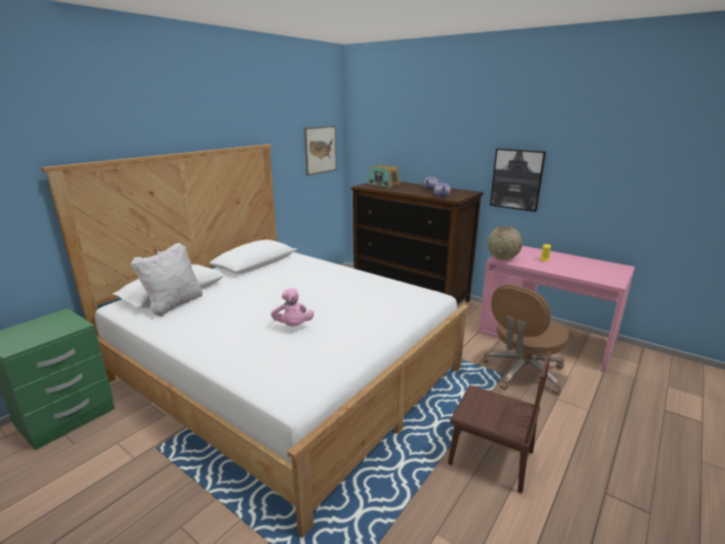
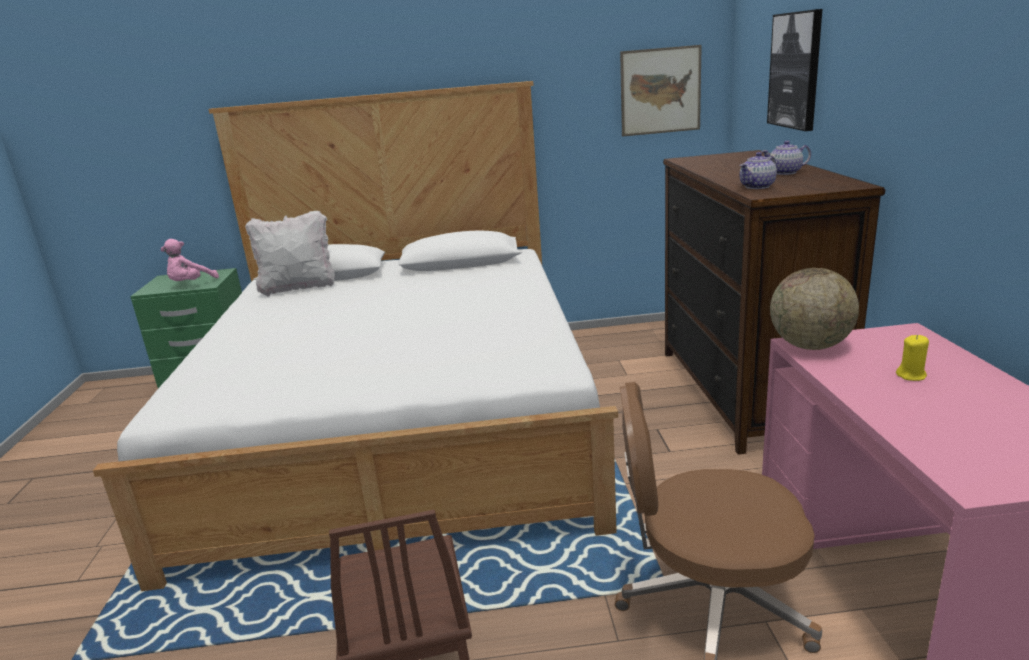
camera: 50 degrees right, 0 degrees up
(293, 326) = (316, 344): pink plush toy -> pink plush toy (191, 284)
(383, 185) = (725, 159): radio -> none
(517, 179) = (947, 159): picture -> picture (795, 70)

